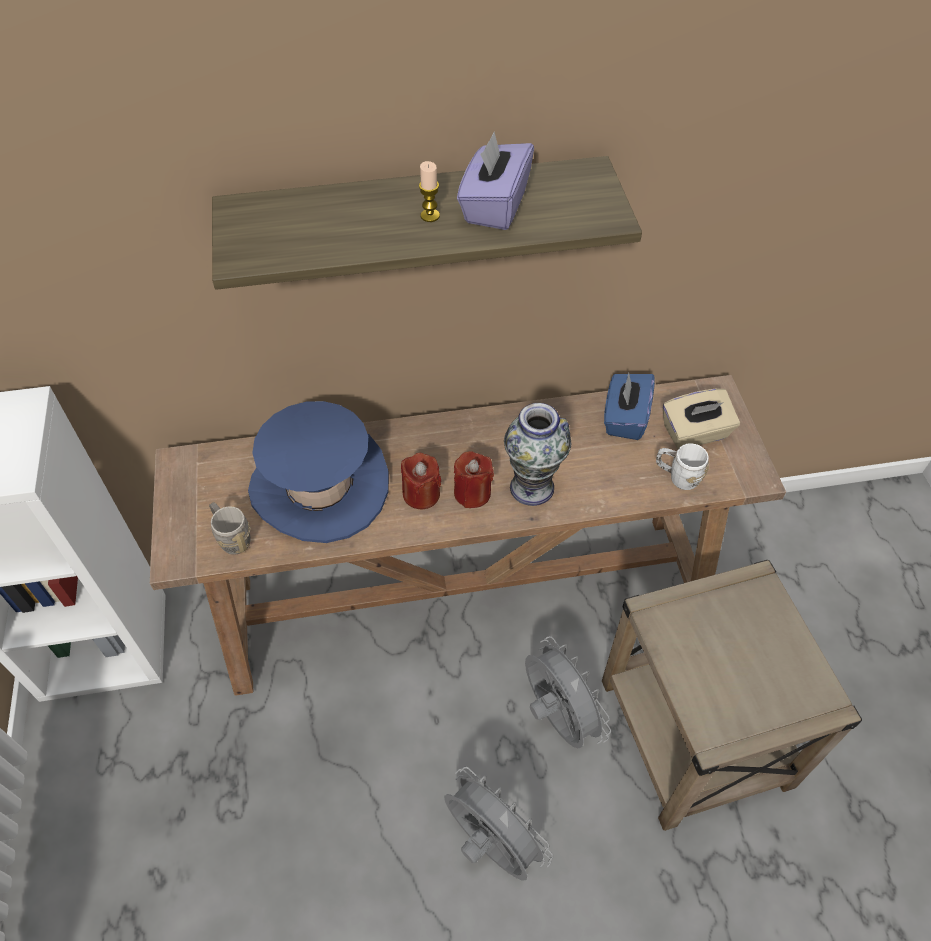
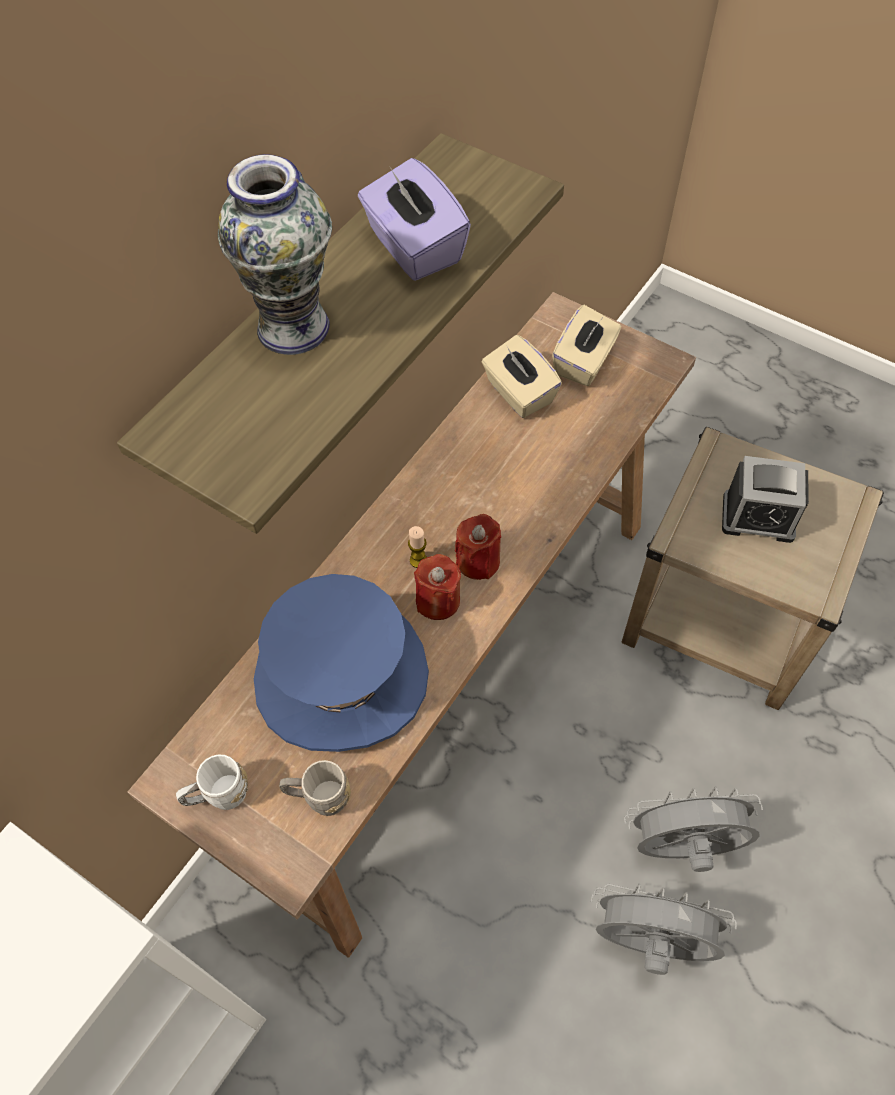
camera: 45 degrees left, 5 degrees up
(430, 216) = (371, 299): candle -> candle (418, 560)
(532, 487) = (518, 513): vase -> vase (292, 326)
(556, 717) = (621, 703): grey fan -> grey fan (648, 942)
(625, 418) = (519, 393): blue tissue box -> beige tissue box
(677, 477) = (613, 409): white mug -> white mug (219, 796)
(731, 649) = (758, 517): none -> alarm clock

